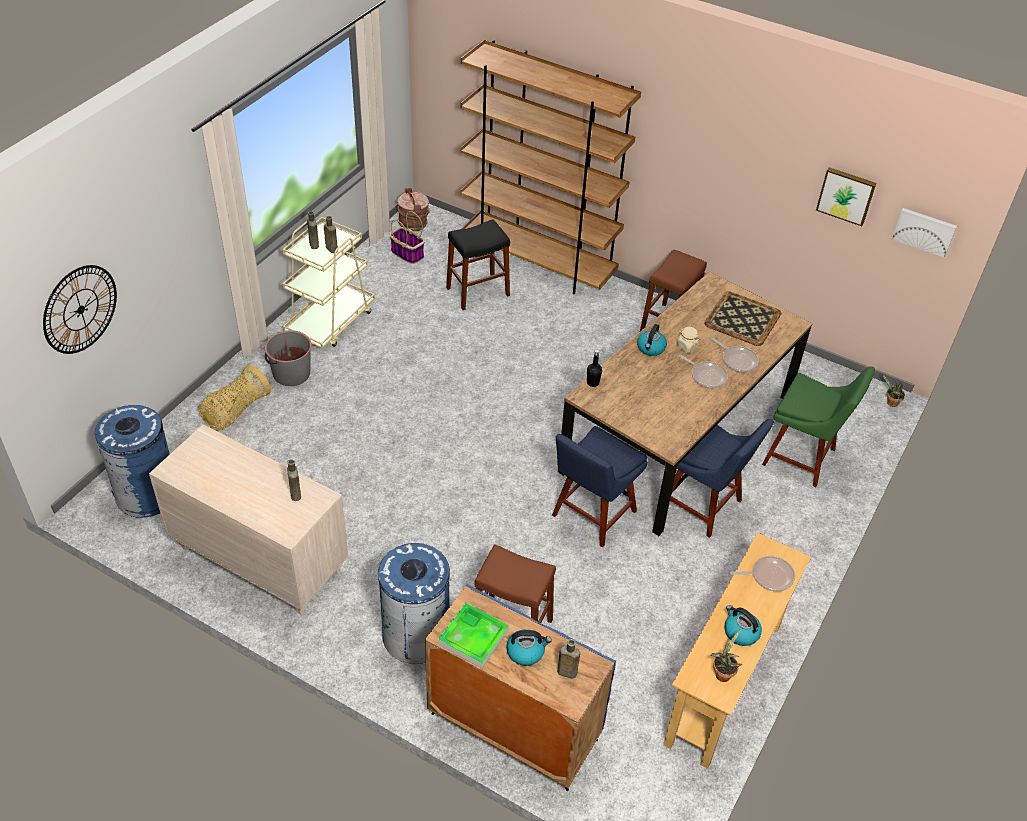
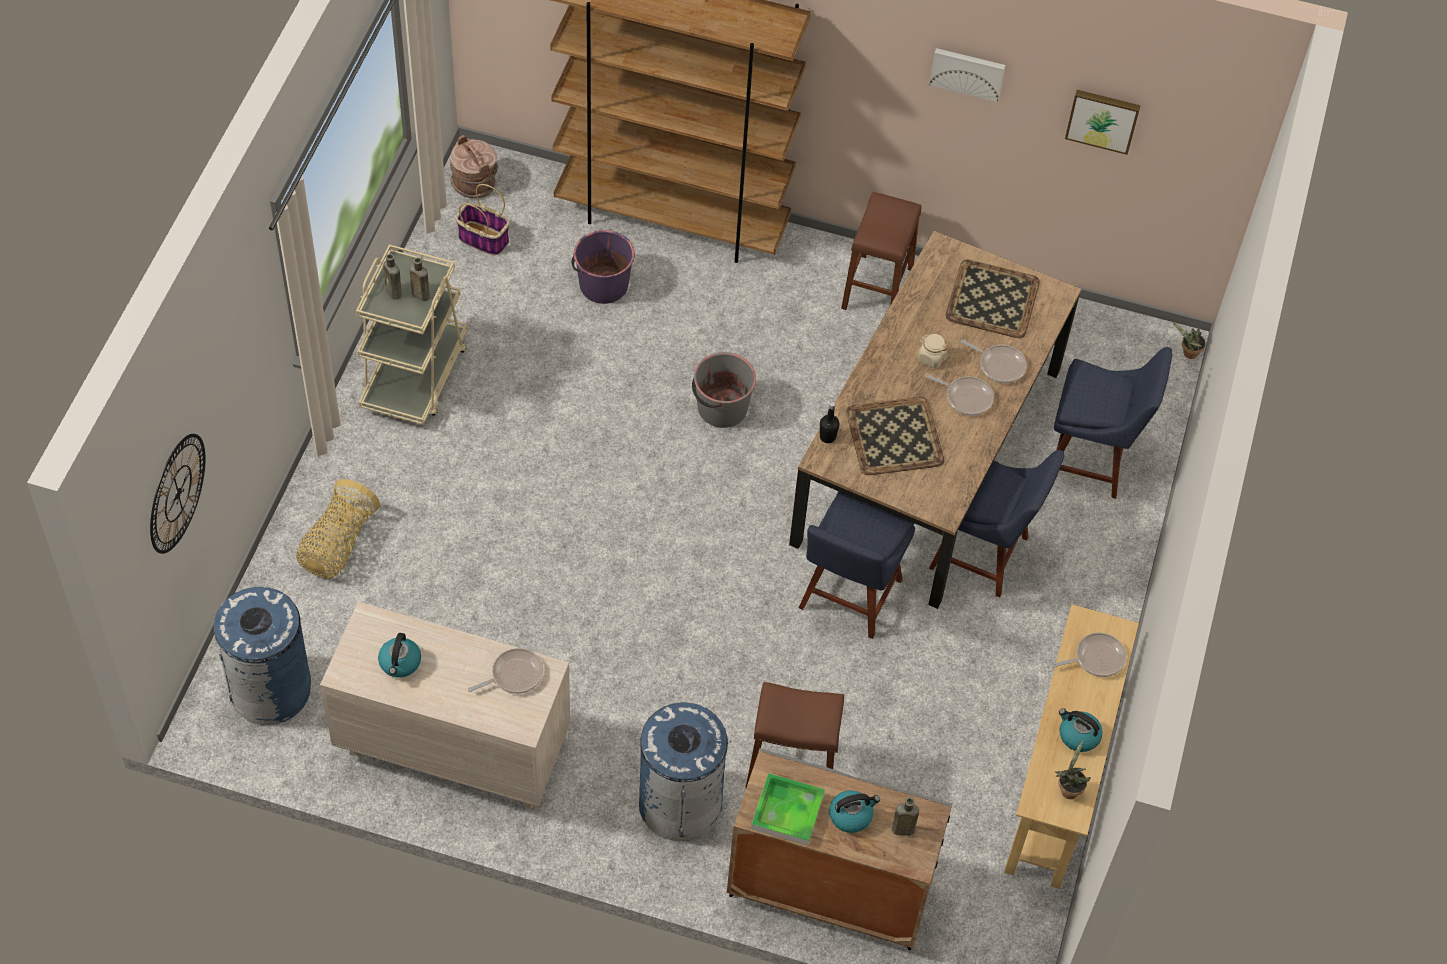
camera: 15 degrees left, 10 degrees up
(291, 373) = (391, 470): grey bucket -> grey bucket (721, 408)
(296, 495) = (514, 675): brown bottle -> frying pan
(478, 291) = (603, 284): black stool -> purple bucket
(513, 726) = (828, 890): blue cabinet -> grey cabinet
(643, 392) = (894, 437): none -> tray
(651, 348) = (887, 369): kettle -> kettle (400, 663)
(803, 458) = (1092, 460): green chair -> blue chair
(924, 231) = (1208, 155): picture -> picture (967, 72)

